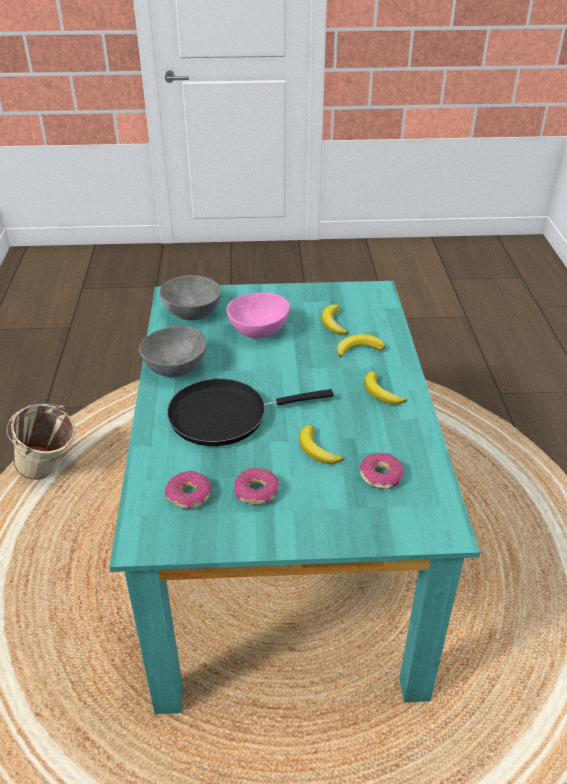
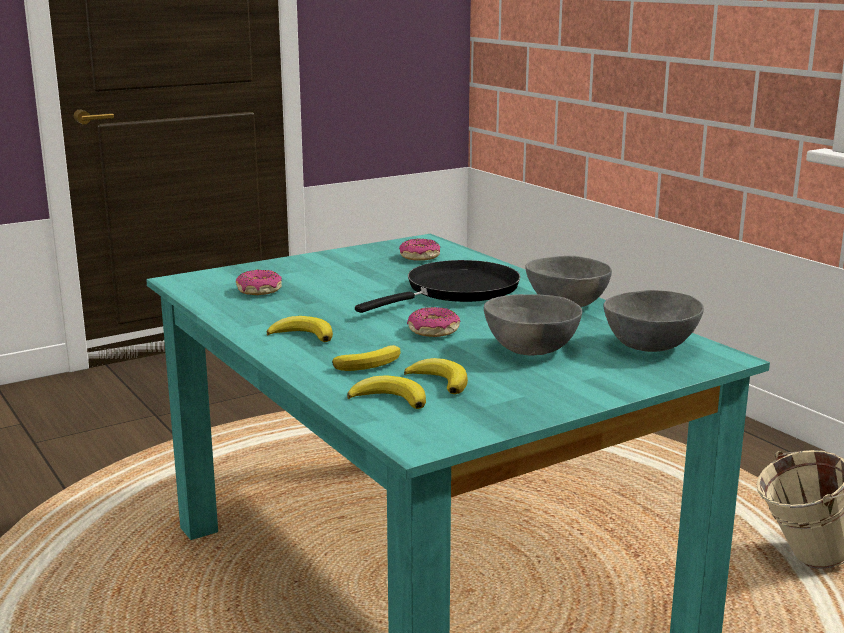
camera: 150 degrees right, 20 degrees down
(257, 492) = (365, 267): donut -> donut (433, 331)
(260, 332) = (528, 350): pink bowl -> grey bowl
(317, 449) = (337, 291): banana -> banana (390, 398)

